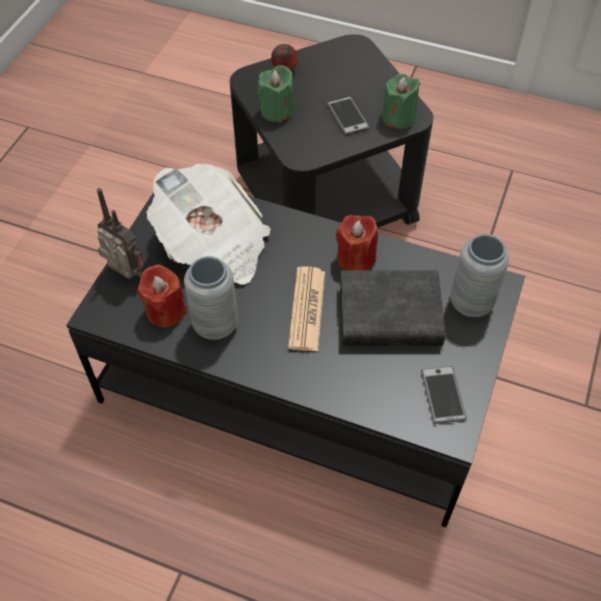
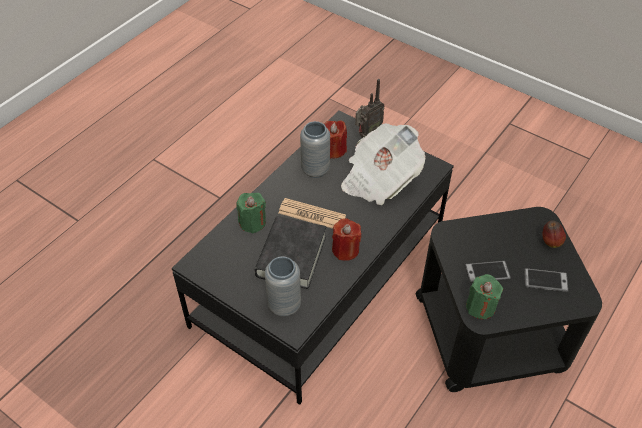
camera: 105 degrees right, 5 degrees down
(277, 110) = (501, 228): green candle -> green candle (252, 222)
(443, 395) = (221, 267): phone -> phone (545, 280)

